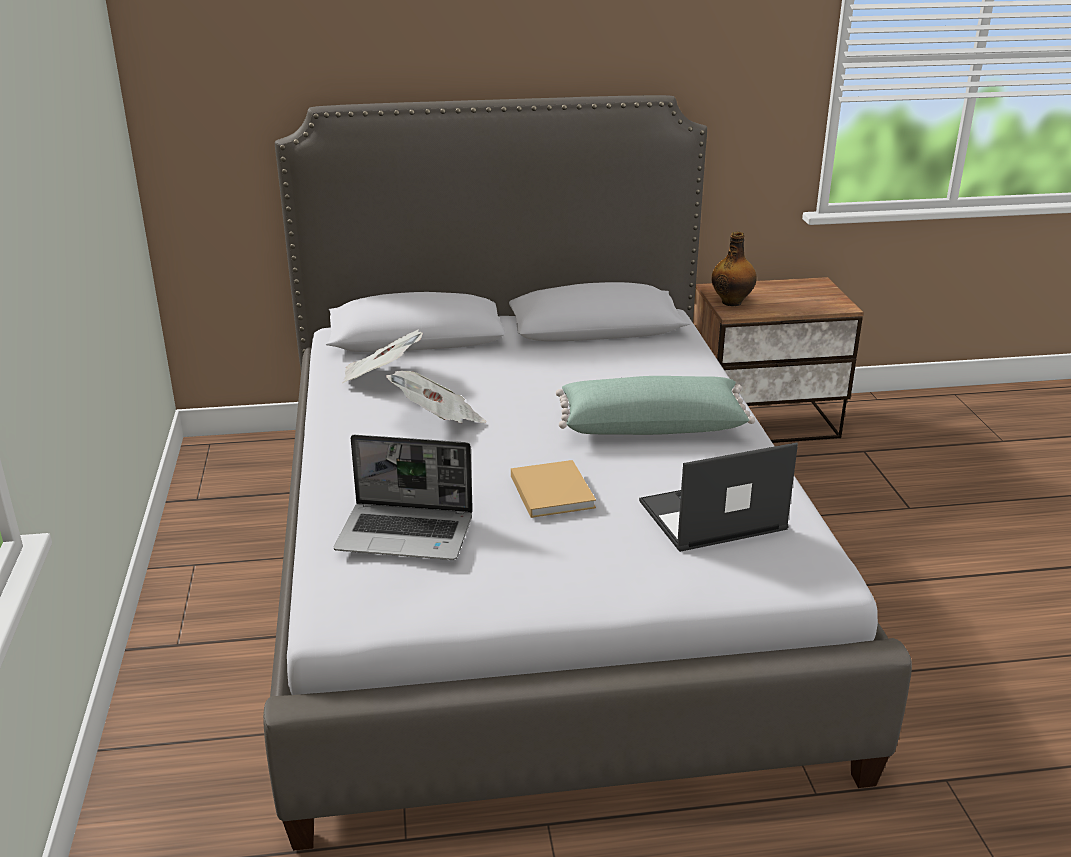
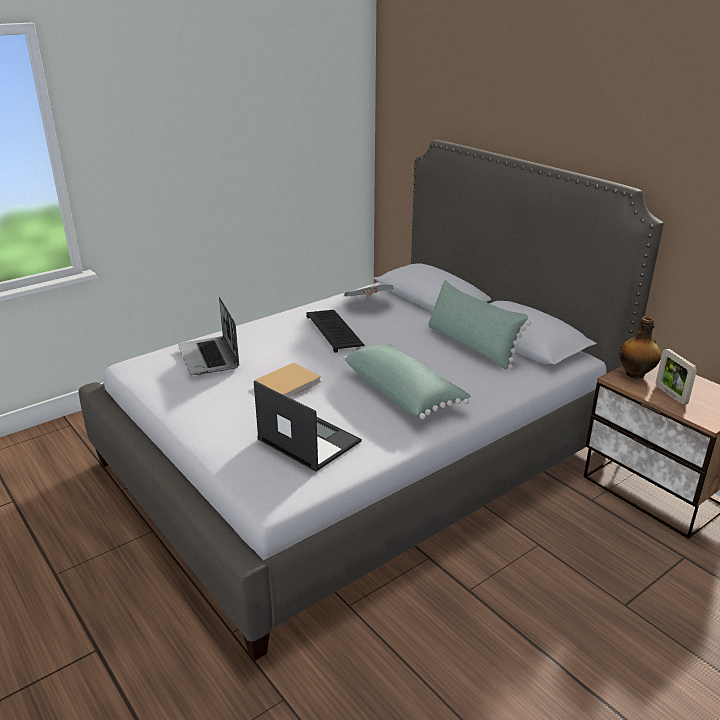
camera: 60 degrees right, 0 degrees up
(438, 420) = (335, 331): newspaper -> keyboard
(578, 354) = (471, 345): none -> green pillow
(784, 303) = (671, 394): none -> picture frame

